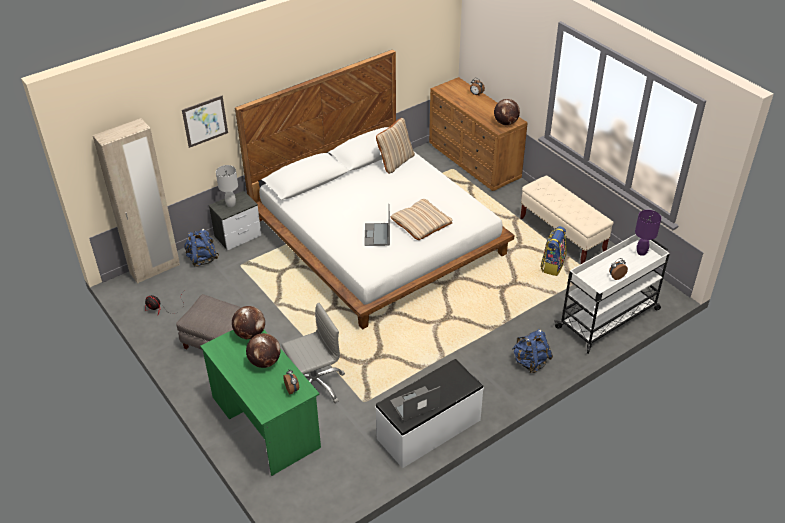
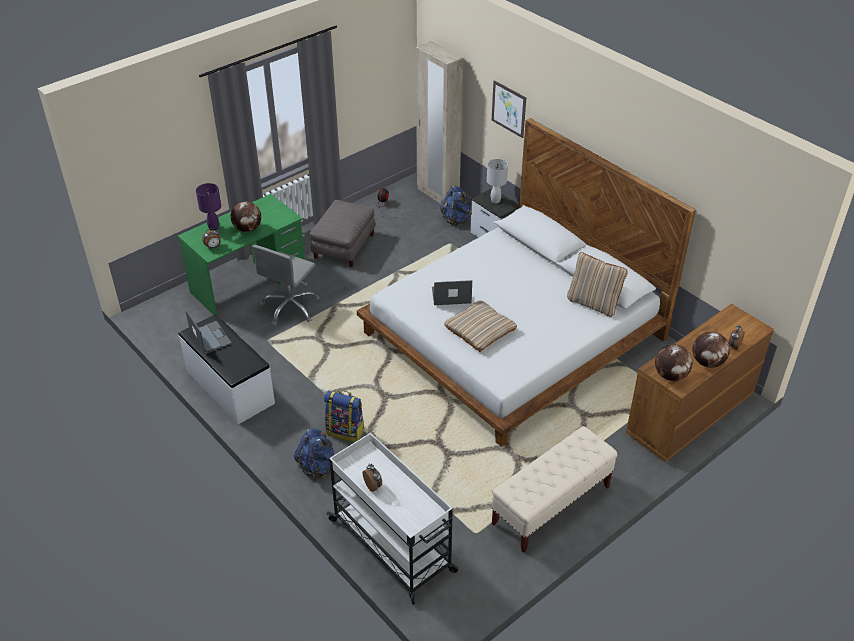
camera: 85 degrees right, 0 degrees up
(250, 334) = (282, 217): globe -> globe (707, 362)
(314, 385) = (290, 307): grey office chair -> grey office chair turned 60 degrees clockwise
(552, 265) = (486, 492): backpack -> backpack (346, 431)
(641, 252) = (422, 517): purple table lamp -> purple table lamp (213, 228)

